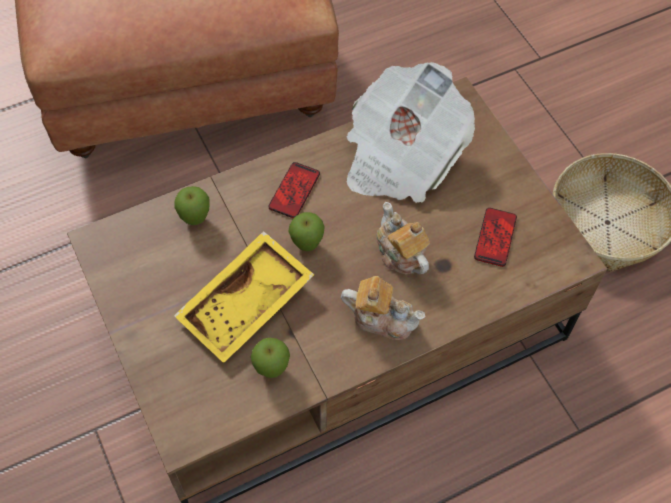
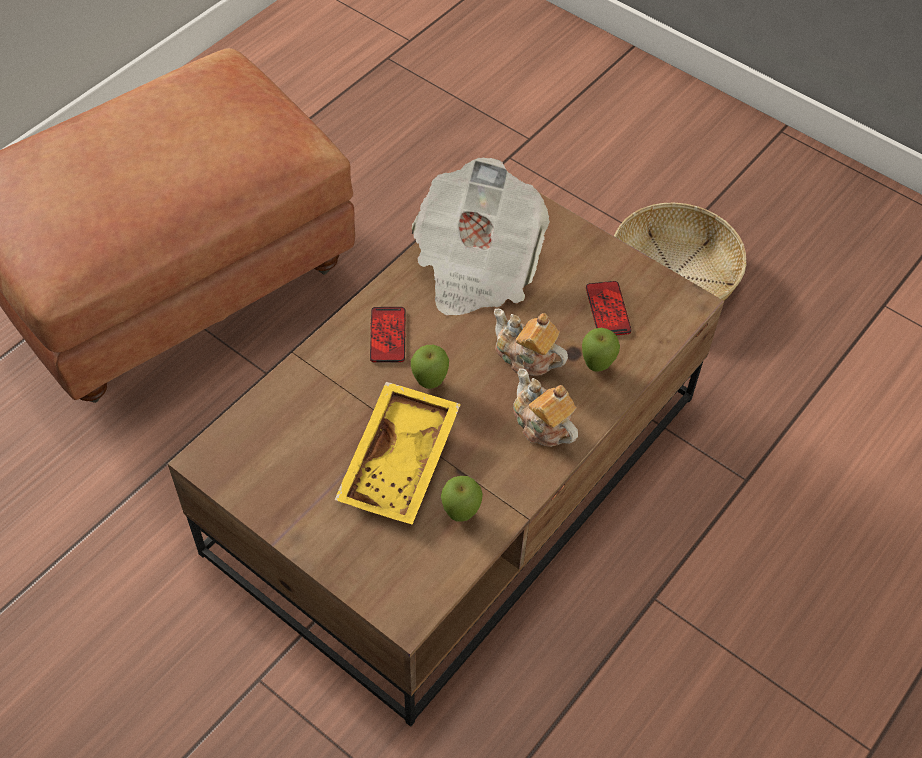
camera: 25 degrees left, 5 degrees down
(195, 220) = (300, 400): apple -> apple (596, 366)
(382, 318) = (541, 424): teapot -> teapot turned 120 degrees counterclockwise

